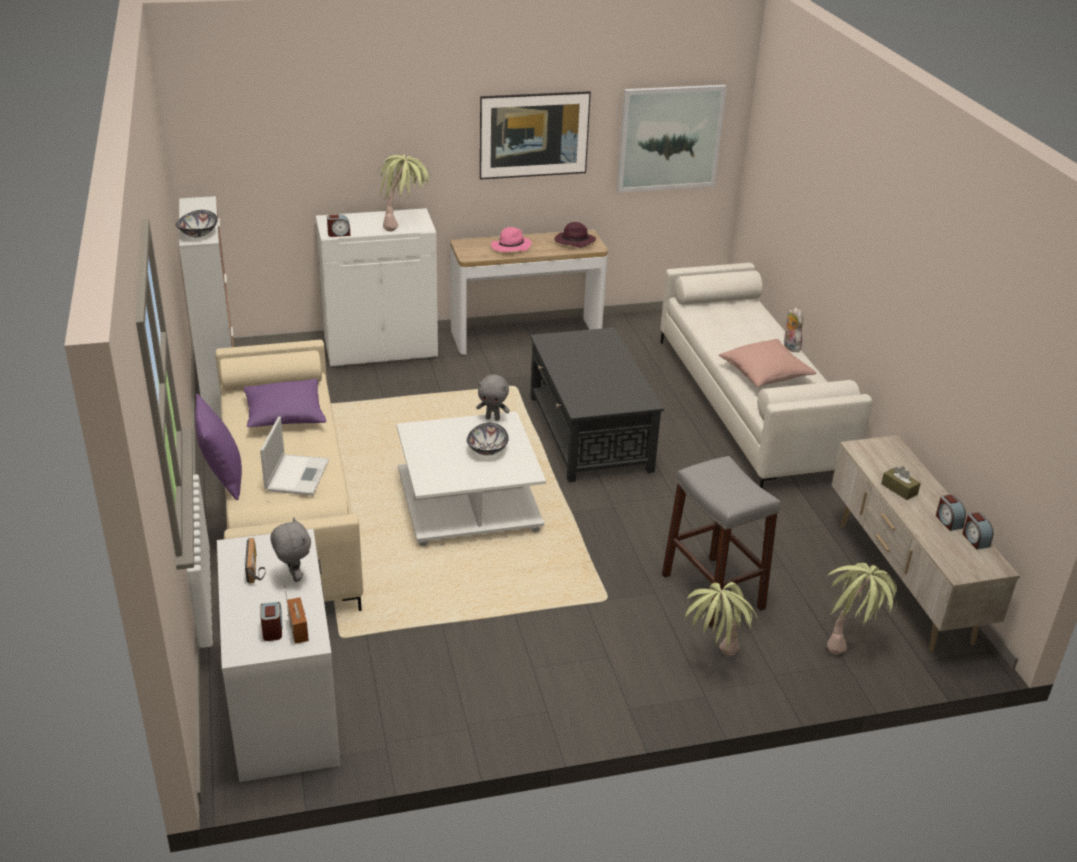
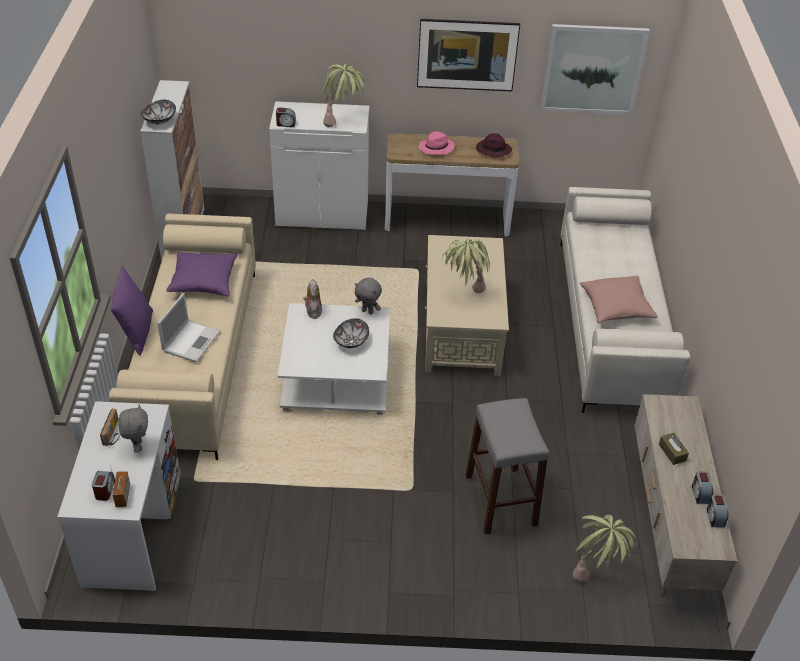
camera: 15 degrees right, 10 degrees up
(589, 433) = (461, 327): black coffee table -> beige coffee table
(712, 661) = (473, 564): potted plant -> potted plant (464, 294)
(790, 347) = (651, 282): plush toy -> plush toy (312, 311)

